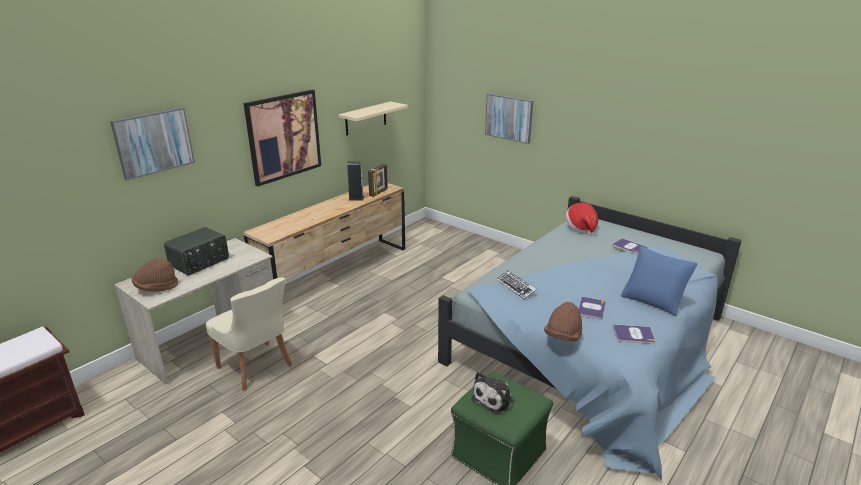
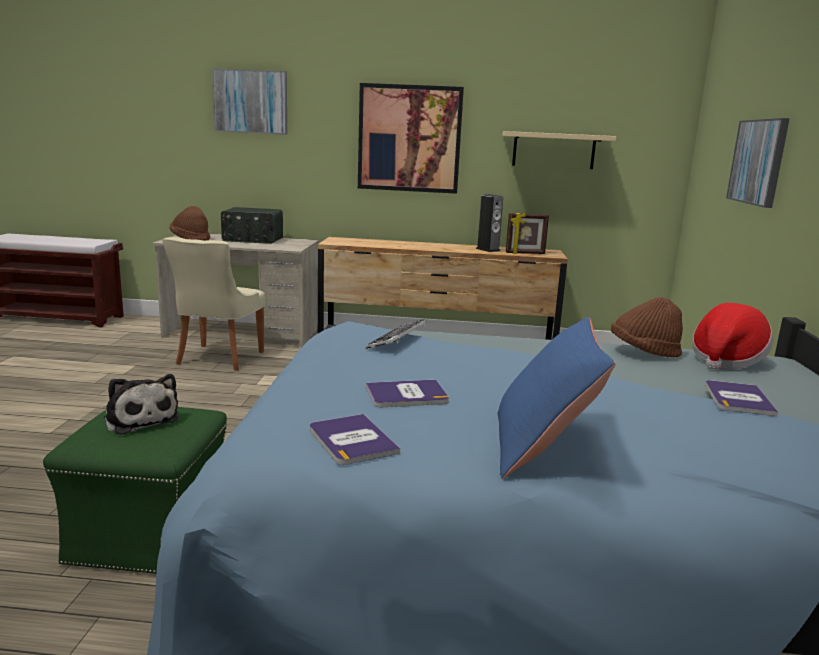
camera: 55 degrees right, 10 degrees down
(494, 399) = (140, 419): plush toy -> plush toy turned 135 degrees counterclockwise
(563, 337) = (275, 386): brown hat -> brown hat (644, 352)

